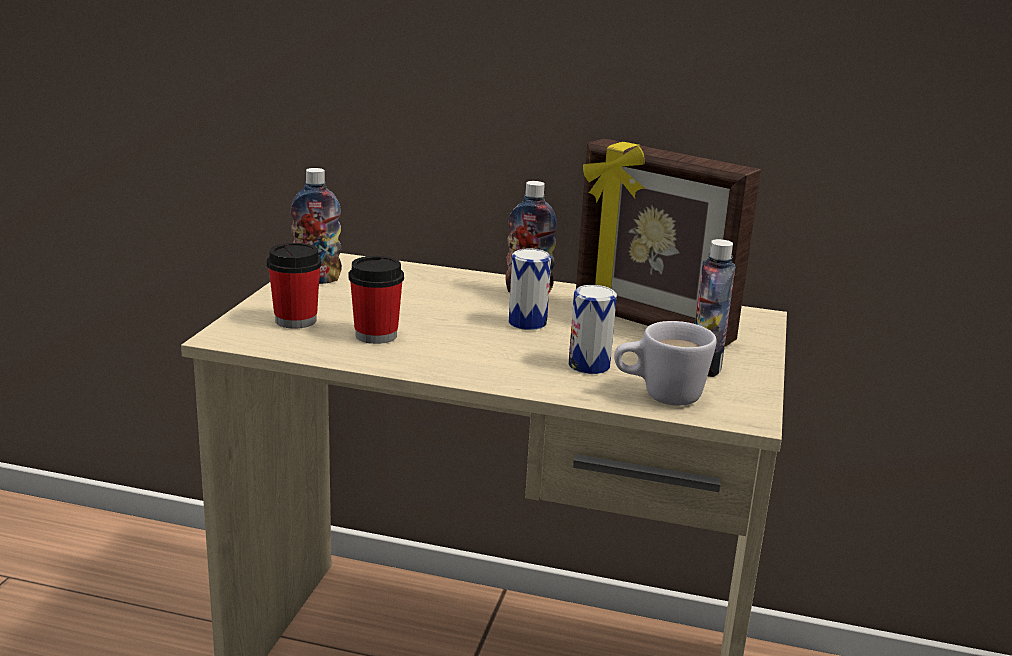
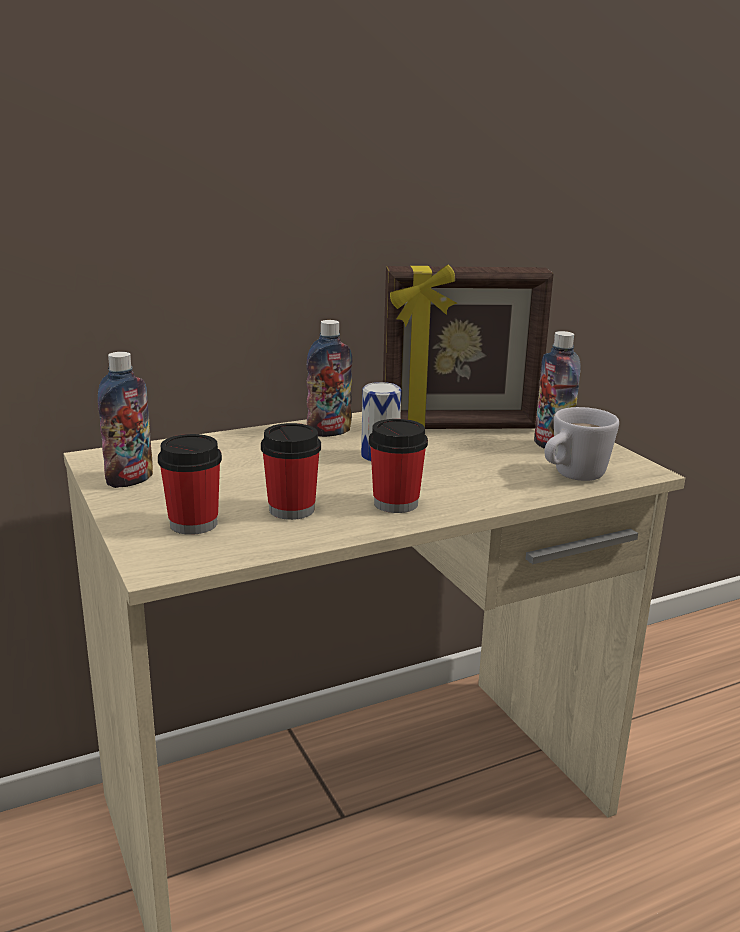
camera: 40 degrees left, 0 degrees up
(458, 359) = (396, 503): none -> cup
(589, 365) = (488, 472): can -> none

